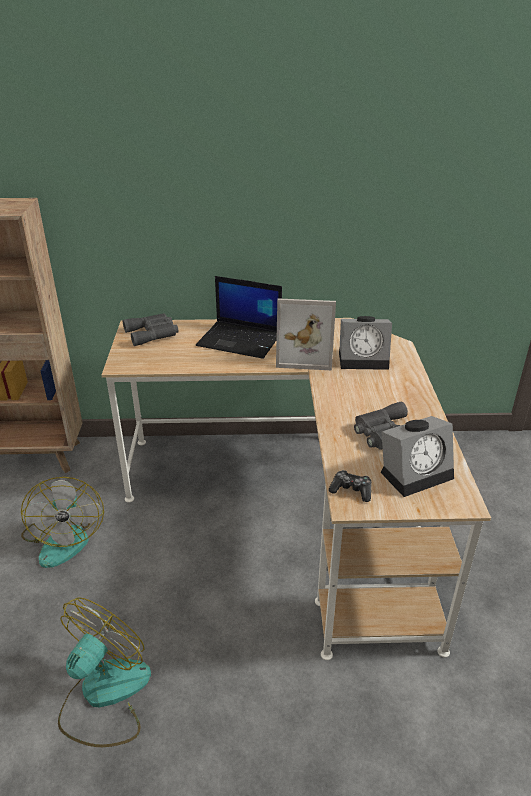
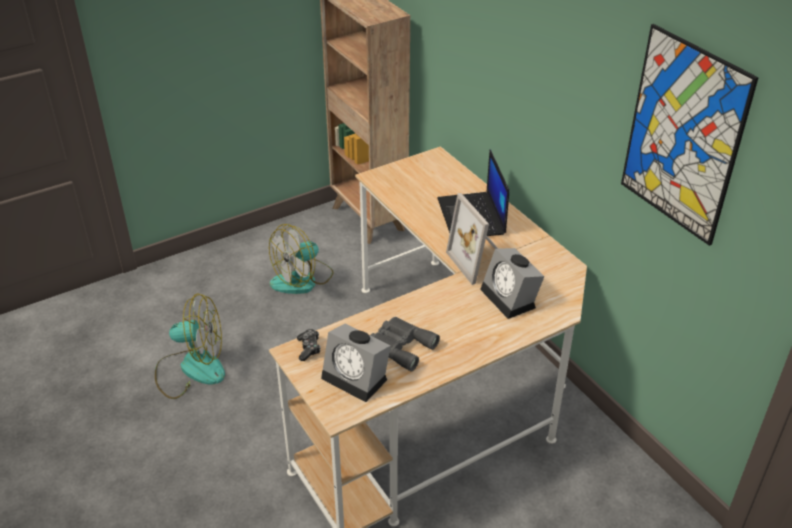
camera: 60 degrees right, 5 degrees up
(153, 333) = (436, 170): grey binoculars -> none
(437, 146) = (683, 136): none -> picture

